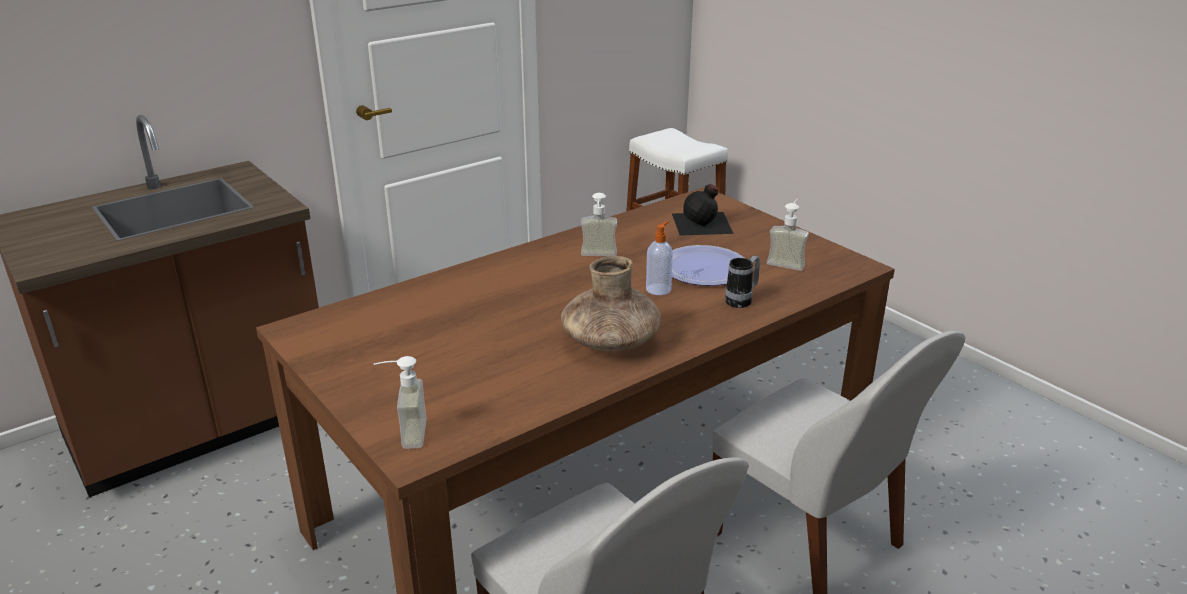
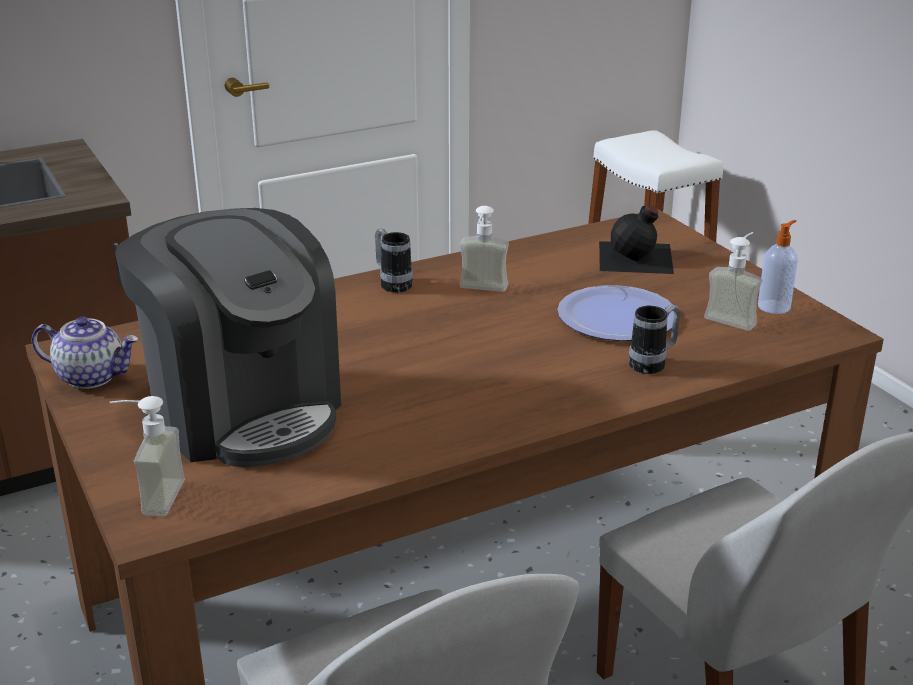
camera: 10 degrees right, 0 degrees up
(321, 347) = (92, 376): none -> teapot
(451, 362) = (243, 410): none -> coffee machine
(529, 256) = (392, 283): none -> mug
(610, 342) = (456, 403): brown vase -> none
(659, 289) = (546, 339): soap dispenser -> soap dispenser (774, 306)

